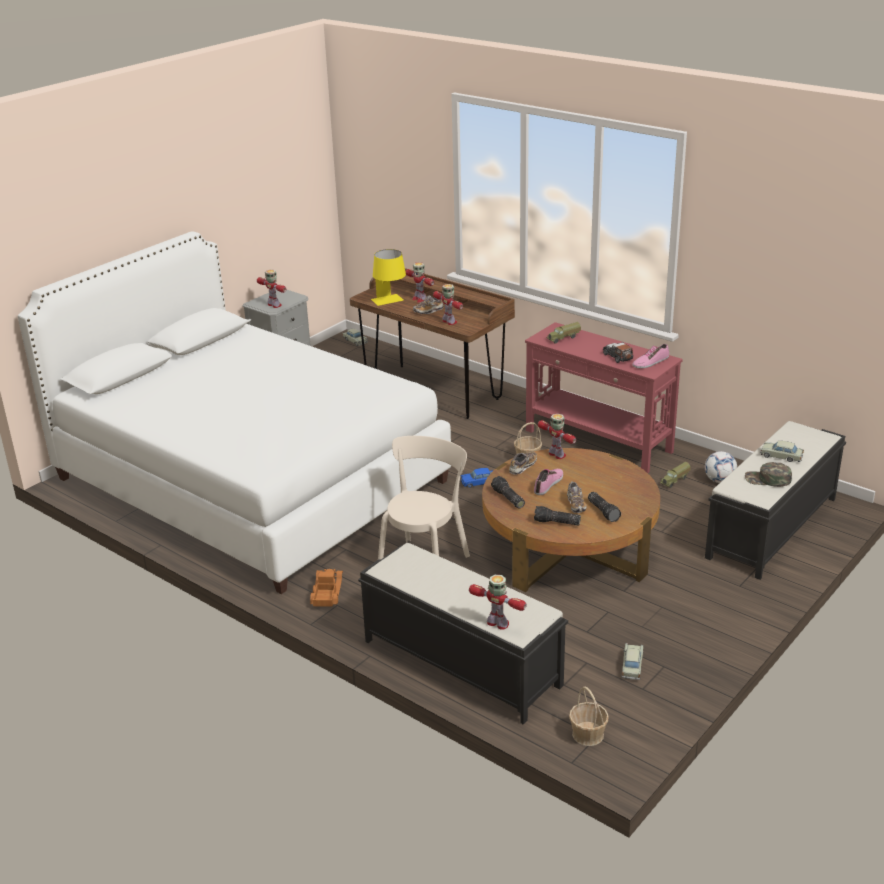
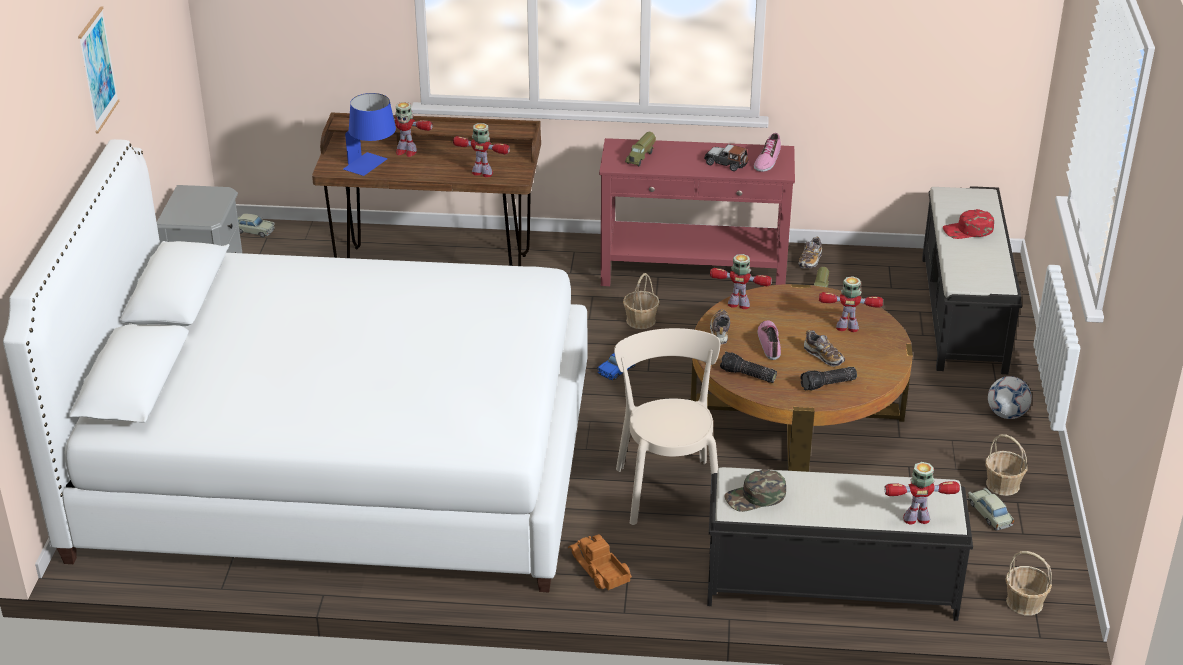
camera: 35 degrees left, 5 degrees up
(193, 184) = (98, 69): none -> picture
(274, 305) = (205, 214): toy robot -> toy robot (847, 328)
(390, 302) = (372, 166): yellow table lamp -> blue table lamp
(428, 311) = (438, 165): shoe -> shoe (810, 260)
(604, 511) = (859, 354): flashlight -> none
(666, 651) = (1003, 485): none -> basket
(719, 480) = (862, 277): football -> football (1006, 414)
(767, 479) = (983, 261): green cap -> green cap (755, 497)
(781, 456) = (968, 230): beige toy car -> red cap

